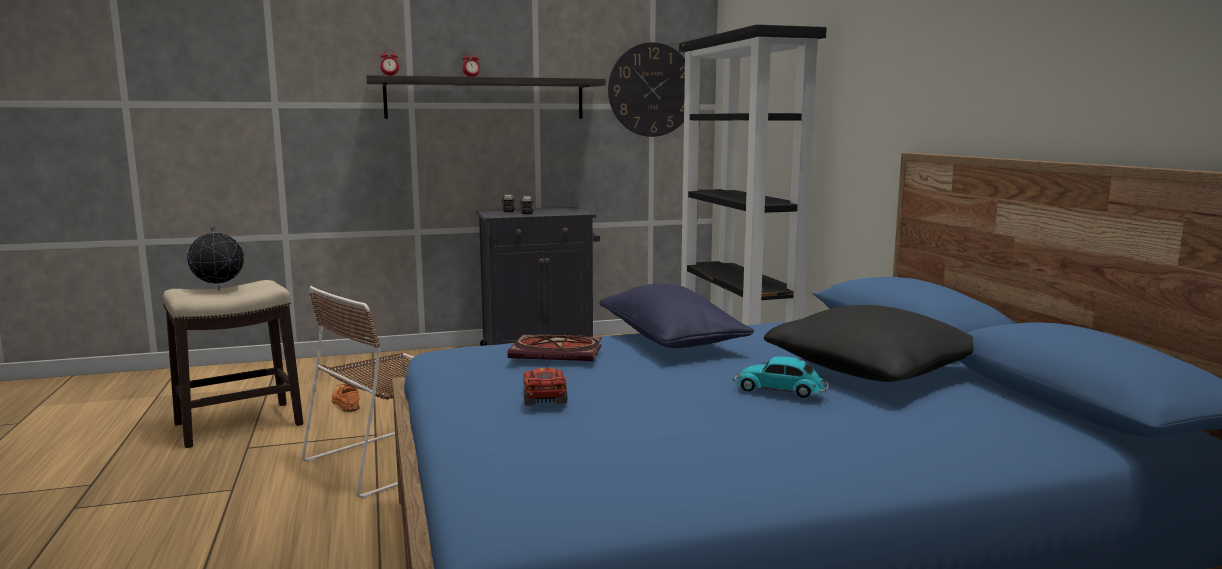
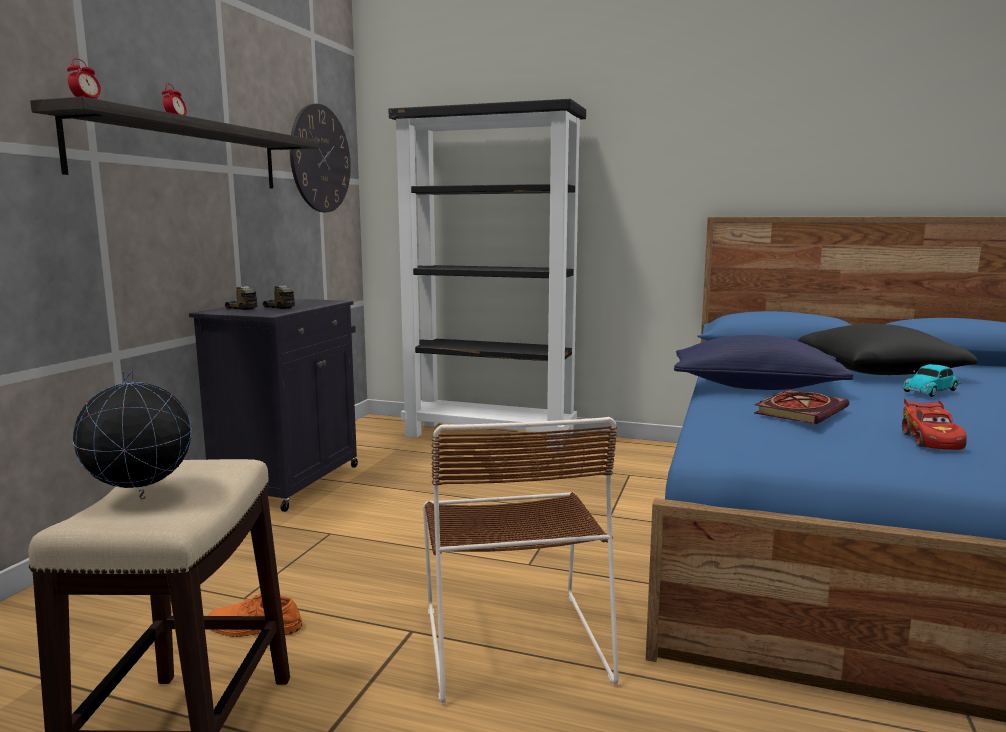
camera: 55 degrees left, 0 degrees up
(544, 398) = (930, 440): red toy car -> red toy car turned 105 degrees counterclockwise

